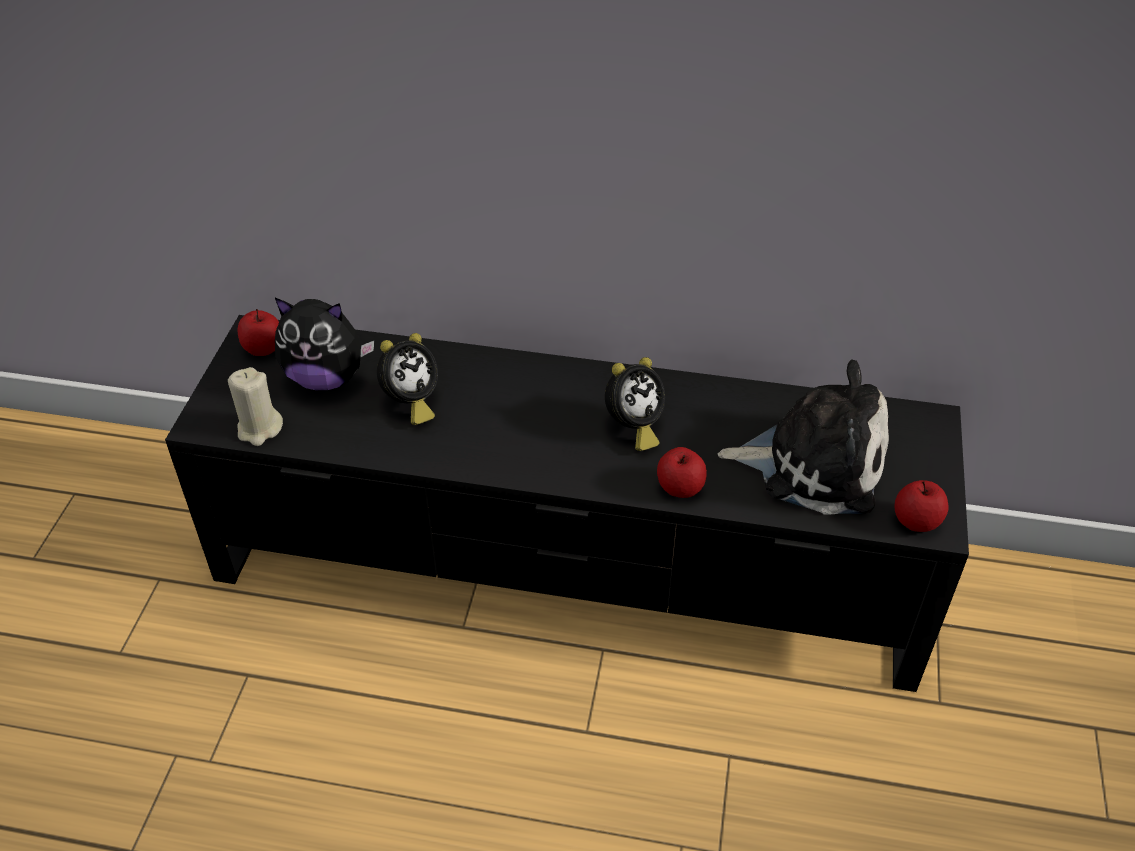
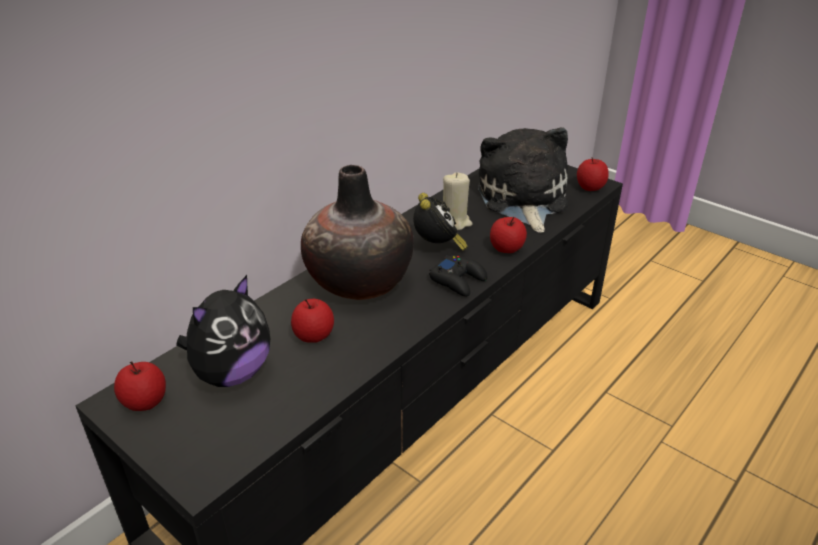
camera: 60 degrees left, 10 degrees down
(259, 429) = (251, 436): beige candle -> beige candle (455, 222)
(410, 403) = (314, 335): alarm clock -> apple
(519, 395) = (359, 281): none -> vase
(580, 470) = (458, 280): none -> black game controller
(814, 463) = (522, 199): plush toy -> plush toy turned 45 degrees counterclockwise

